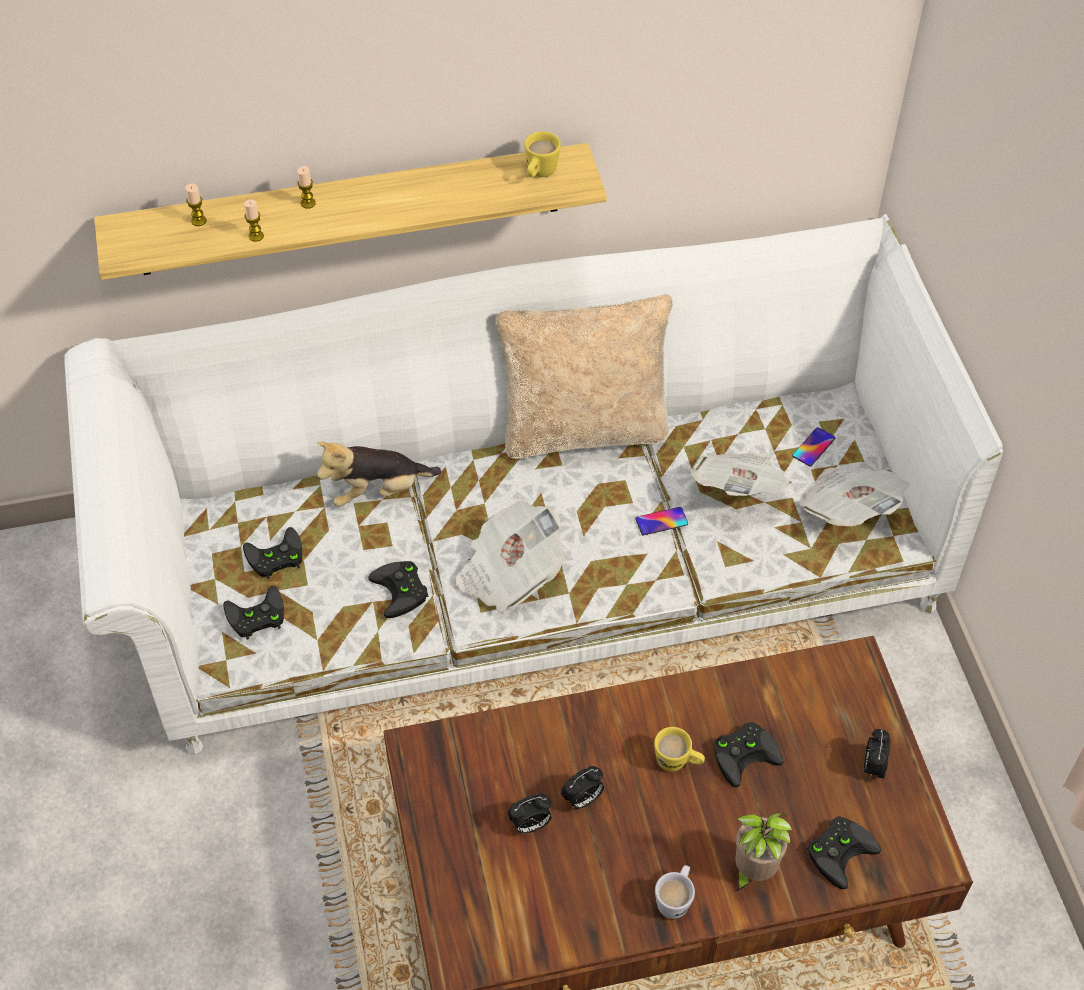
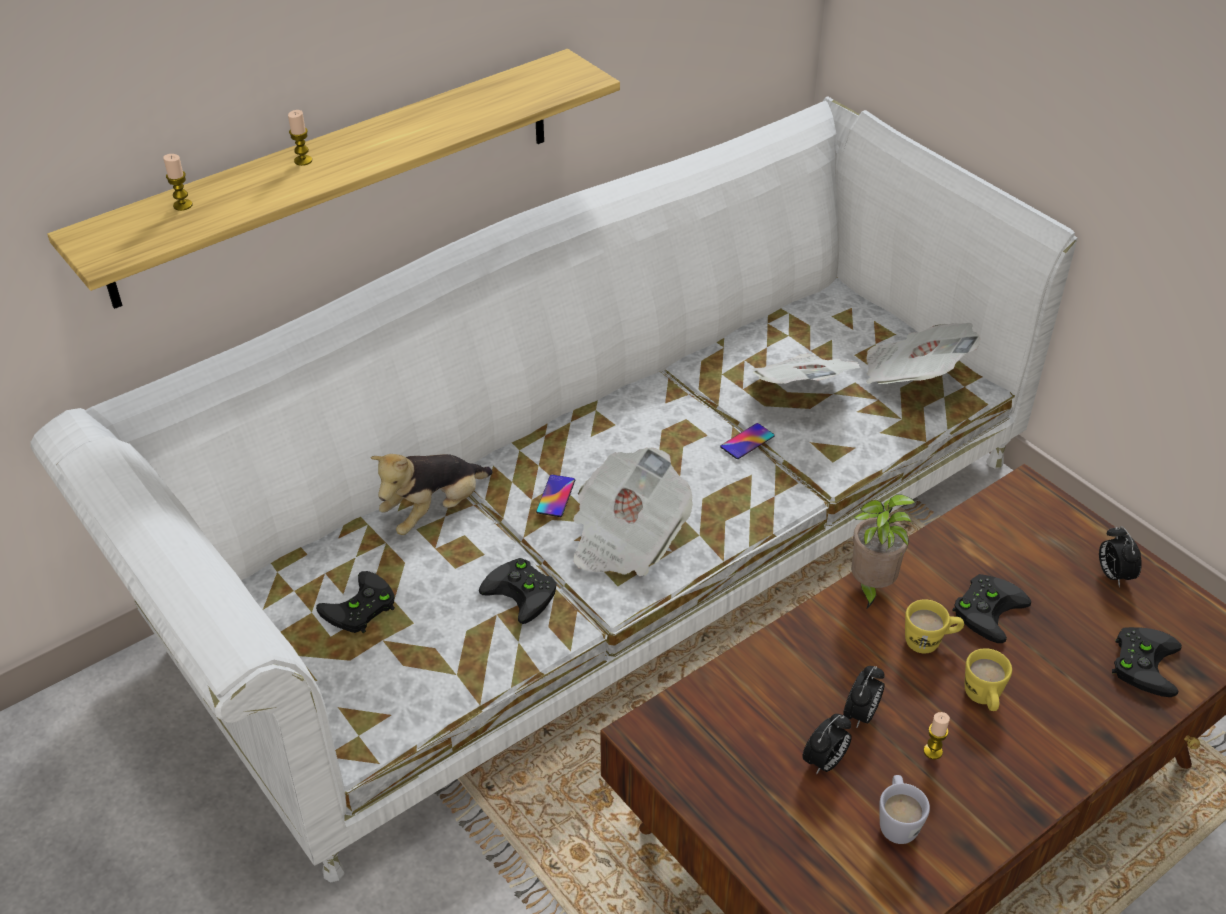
camera: 25 degrees left, 10 degrees down
(255, 617) = (372, 676): black game controller -> none
(256, 236) = (262, 201): candle -> candle (932, 751)
(539, 174) = (538, 81): yellow mug -> yellow mug (983, 699)
(585, 433) = (619, 391): beige pillow -> none
(675, 899) = (1024, 774): white mug -> white mug (897, 821)
(752, 871) = (1077, 715): potted plant -> potted plant (870, 587)
(813, 447) = (844, 336): phone -> phone (556, 496)

